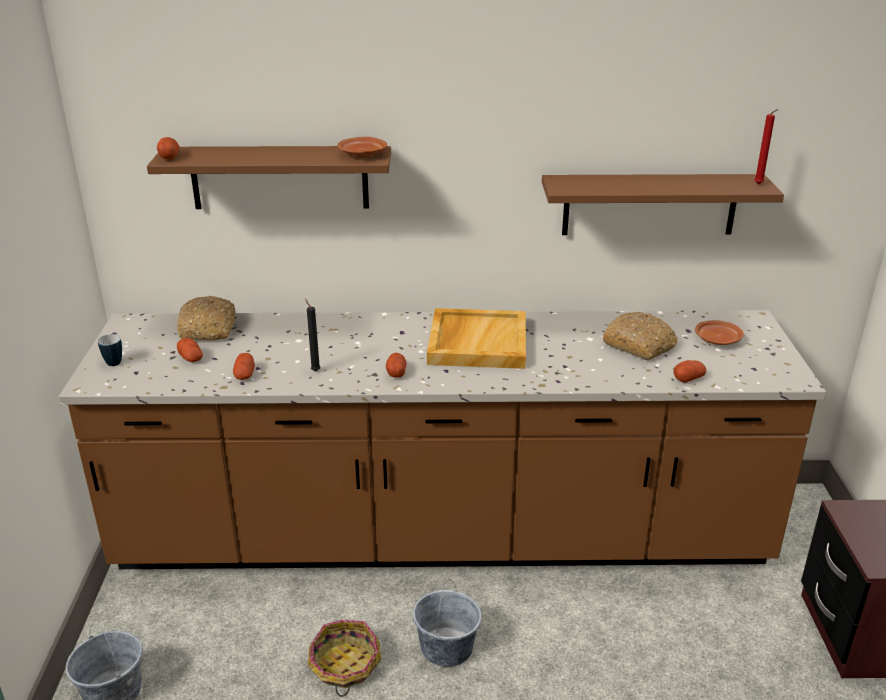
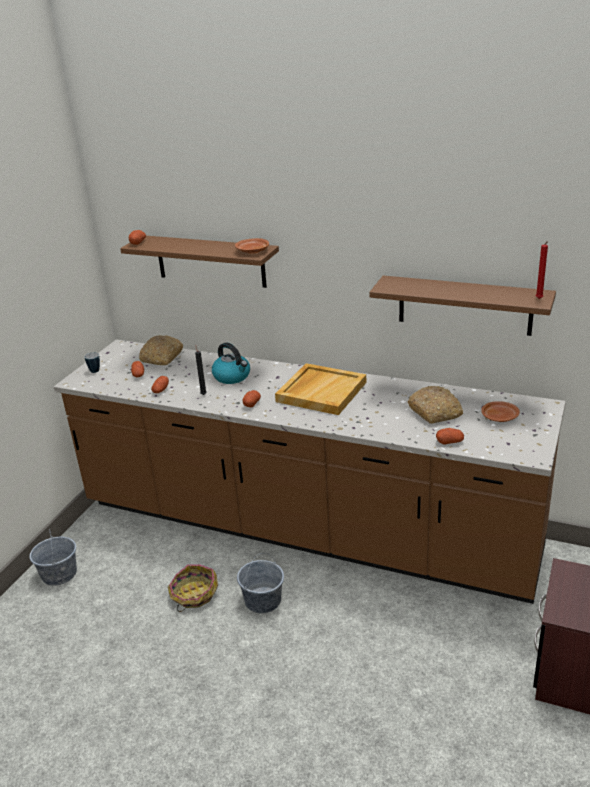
camera: 25 degrees right, 0 degrees up
(338, 341) = (232, 377): none -> kettle

